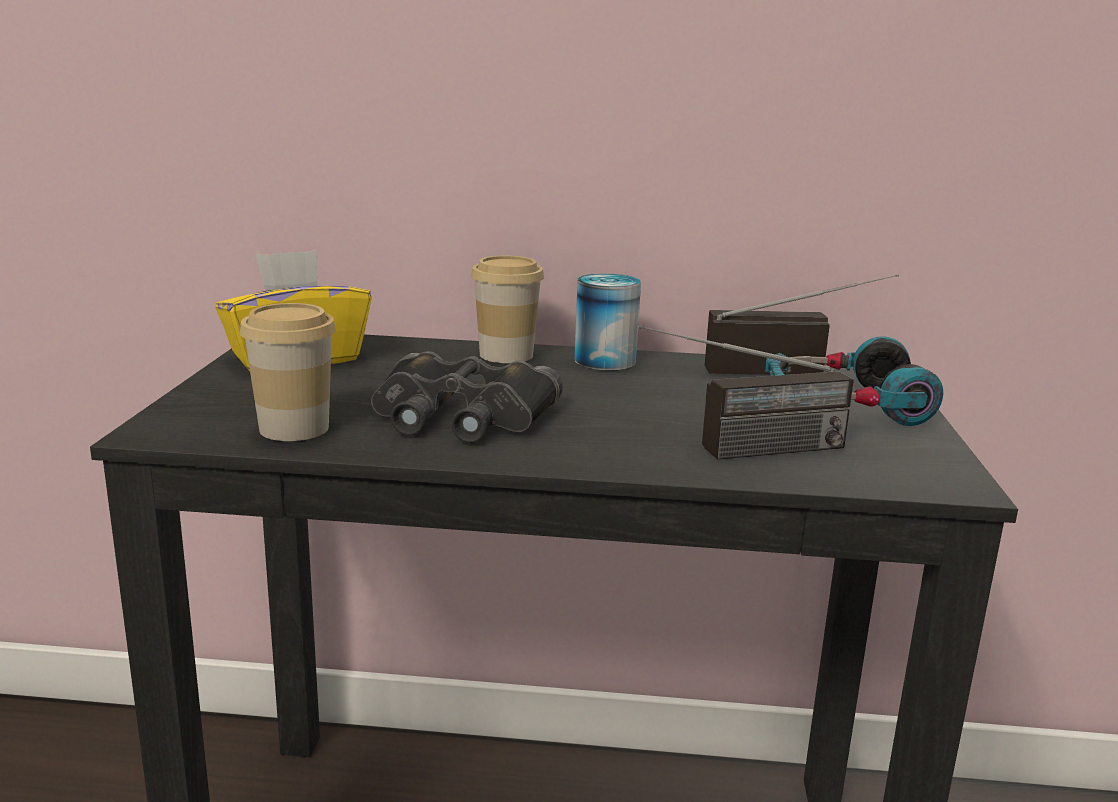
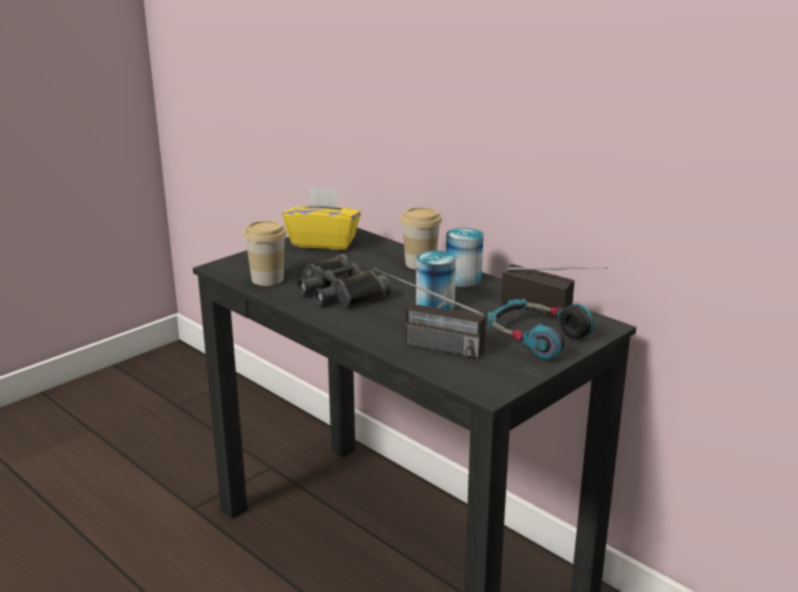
camera: 40 degrees right, 5 degrees up
(639, 399) = (435, 305): none -> can

